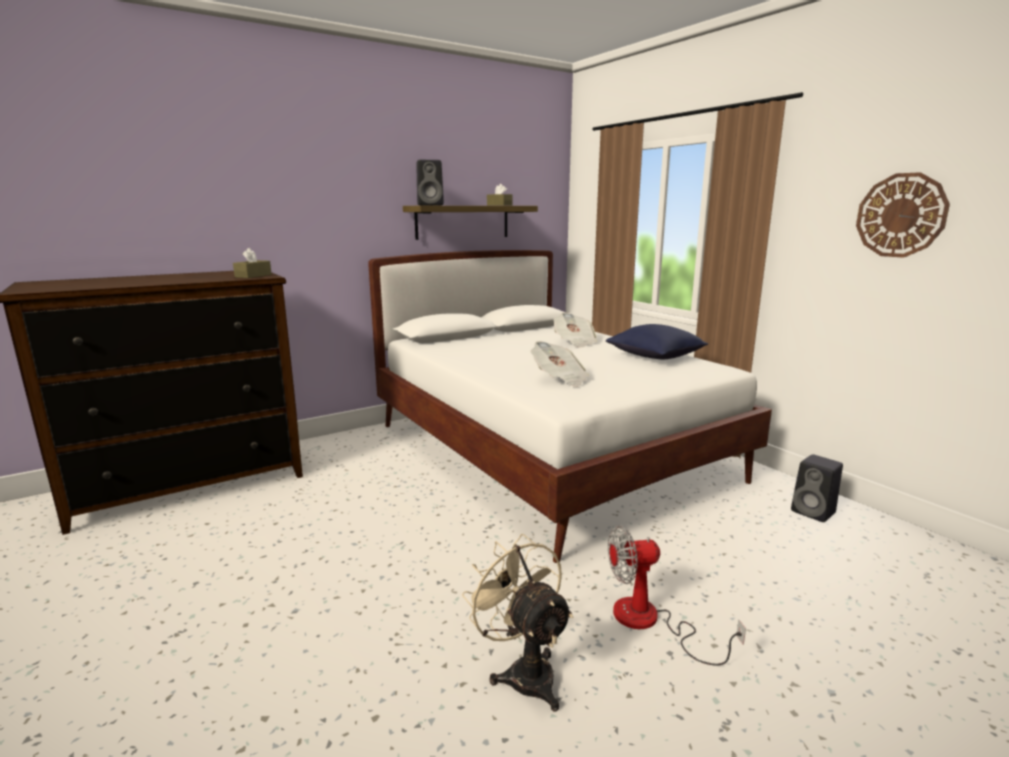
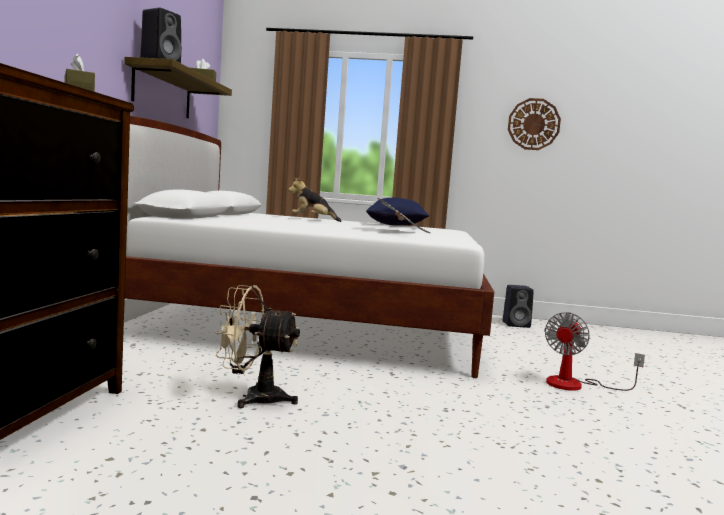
camera: 50 degrees left, 10 degrees down
(523, 672) = (591, 426): beige fan -> beige fan (254, 398)
(574, 342) = (312, 219): newspaper -> plush toy

